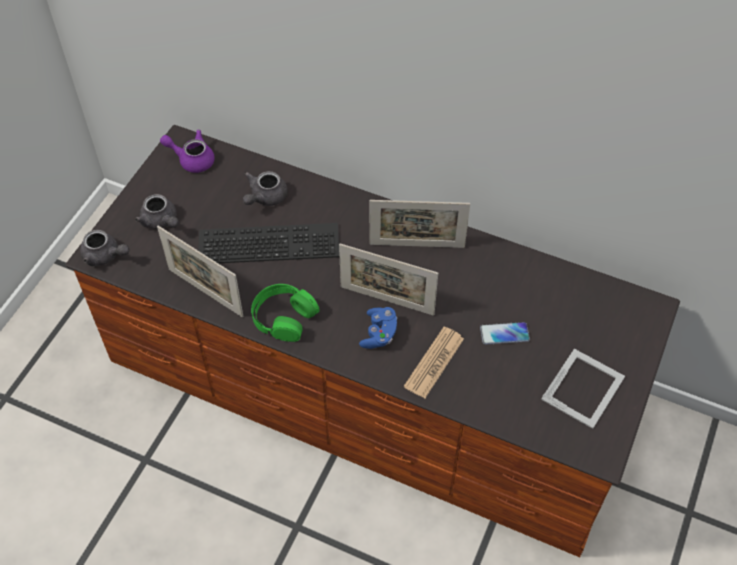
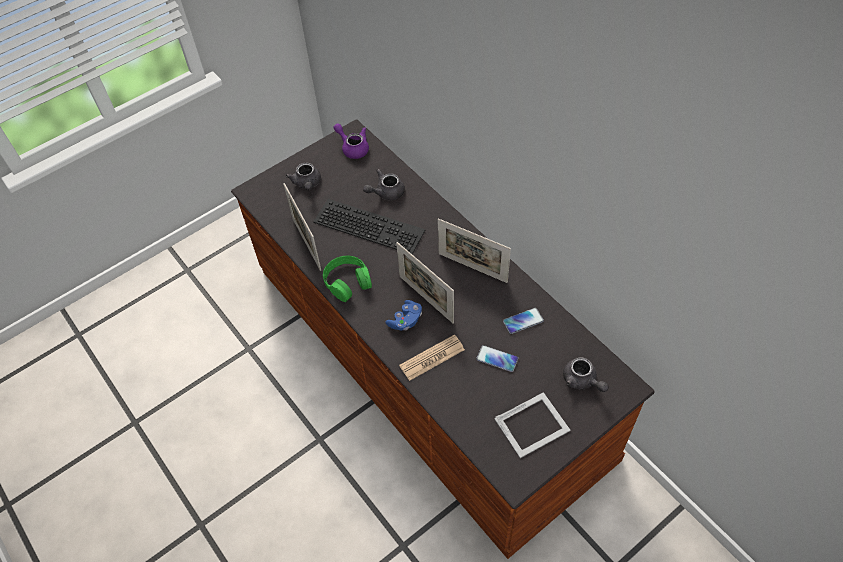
camera: 30 degrees right, 0 degrees up
(105, 256) = (258, 194): grey teapot -> grey teapot (582, 381)
(506, 282) = (523, 321): none -> phone

